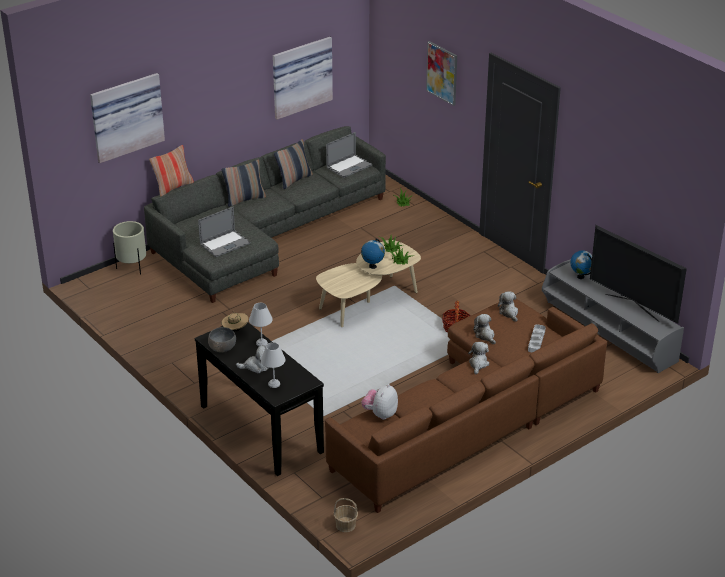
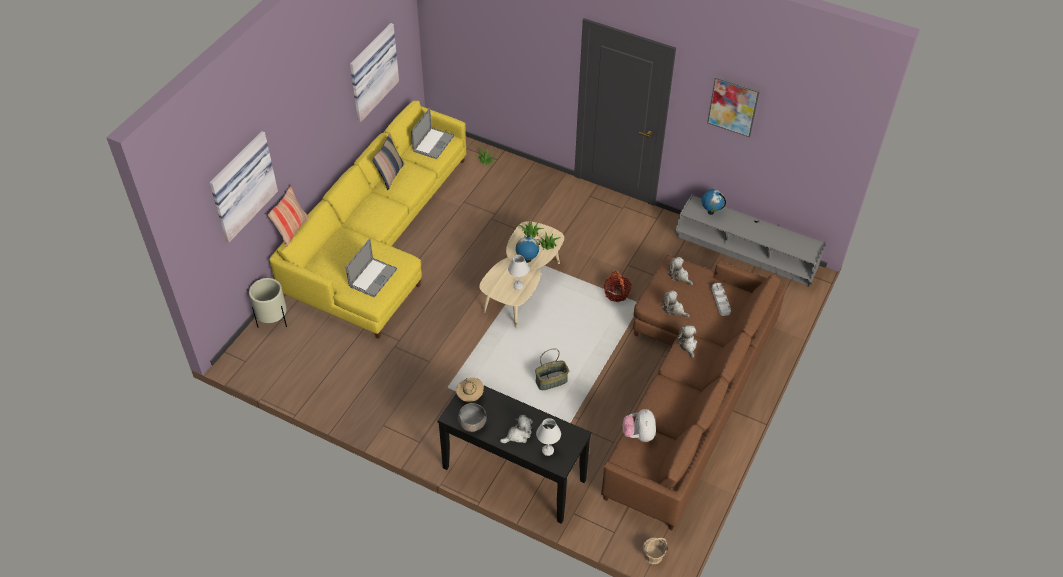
camera: 25 degrees left, 15 degrees up
(244, 199) = (357, 214): pillow -> none
(262, 343) = (506, 403): white table lamp -> white table lamp (518, 285)
(264, 235) = (378, 239): grey sofa -> yellow sofa
(344, 374) = (551, 381): none -> basket
(442, 73) = (520, 38): picture -> picture (733, 106)
(632, 307) = (772, 233): television -> none

